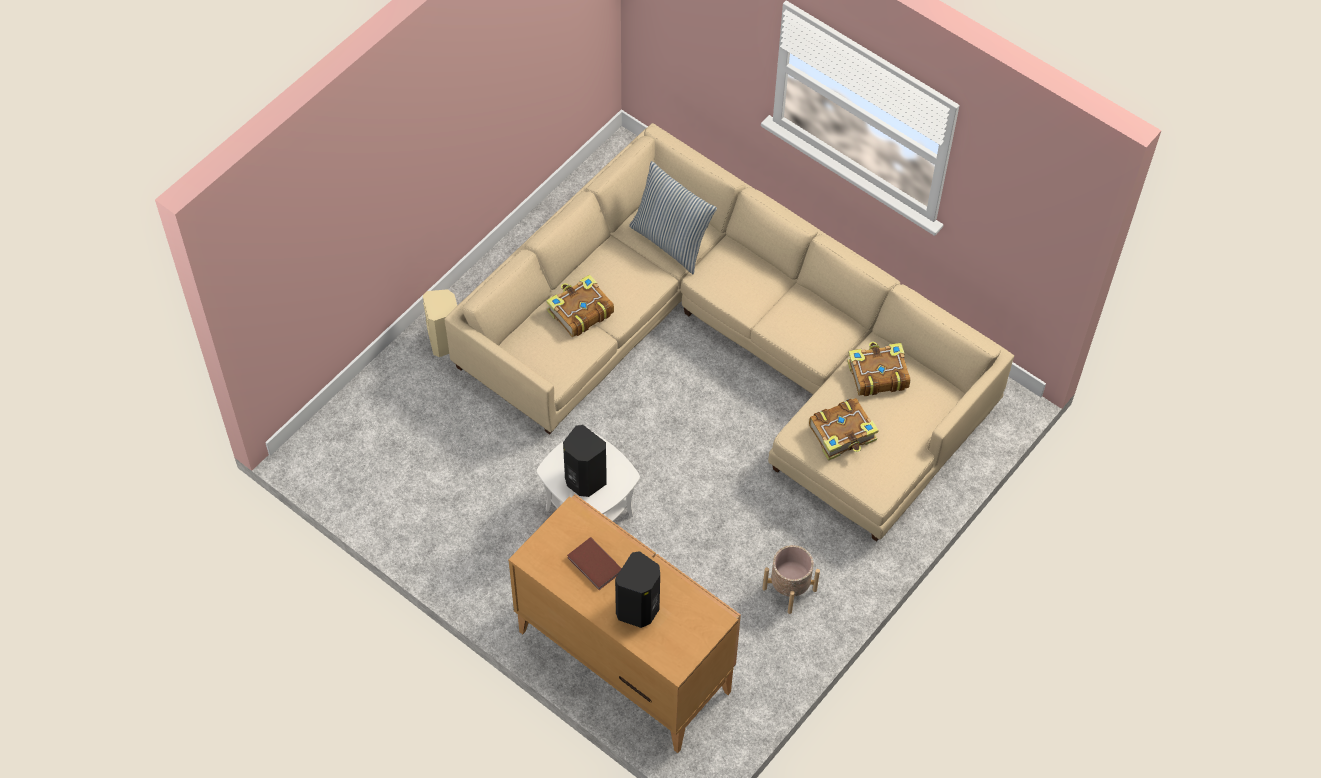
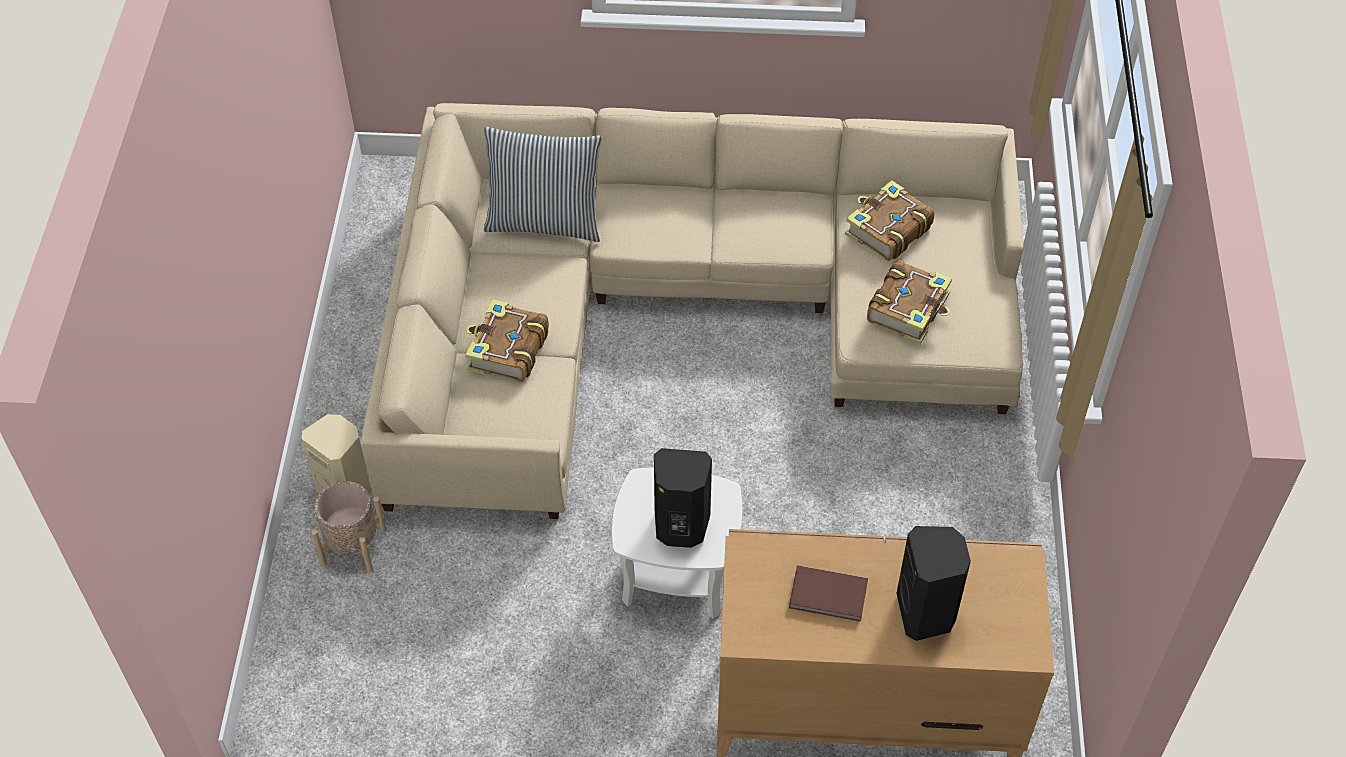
camera: 35 degrees left, 5 degrees down
(789, 589) = (965, 519): beige planter -> beige planter (353, 546)

